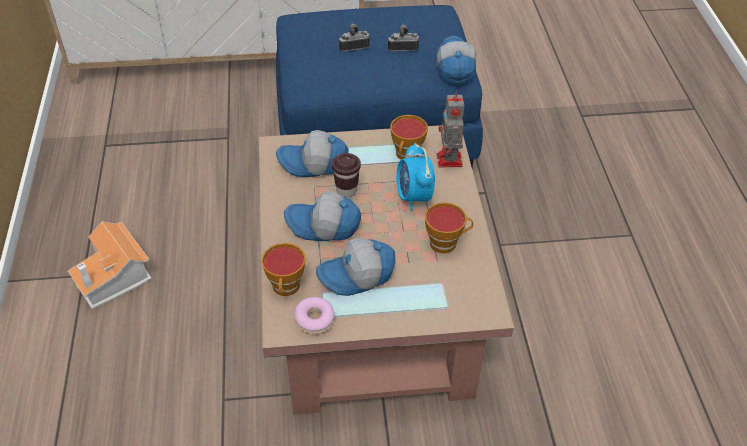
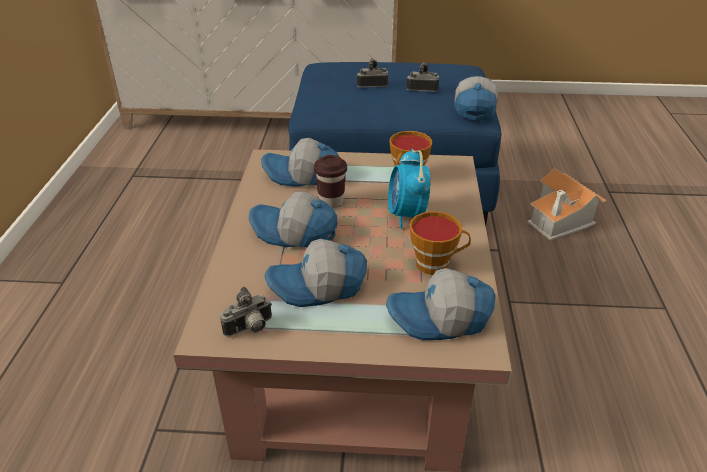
camera: 10 degrees right, 10 degrees down
(114, 278) = (91, 289): toy house -> toy house (560, 220)
(286, 288) = (228, 291): cup -> none
(314, 319) = (250, 329): donut -> camera
(449, 161) = (455, 186): toy robot -> none
(457, 292) = (440, 319): none -> cap

